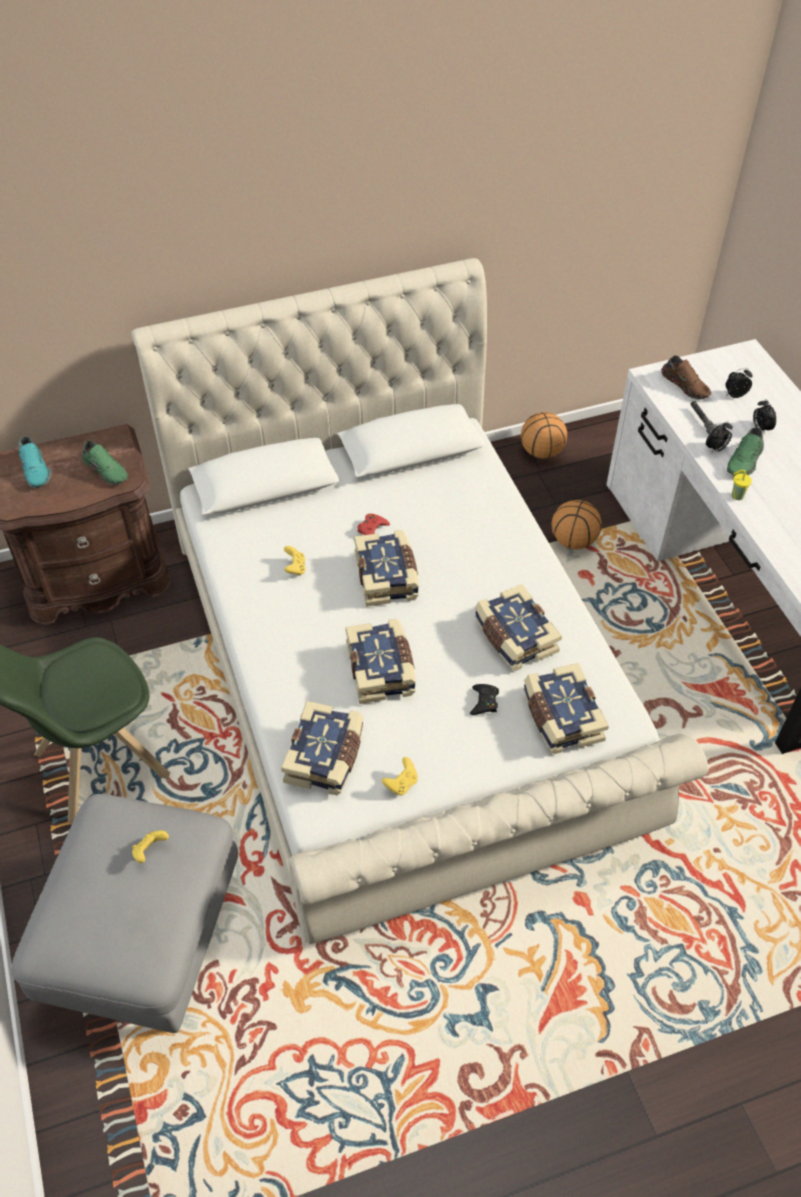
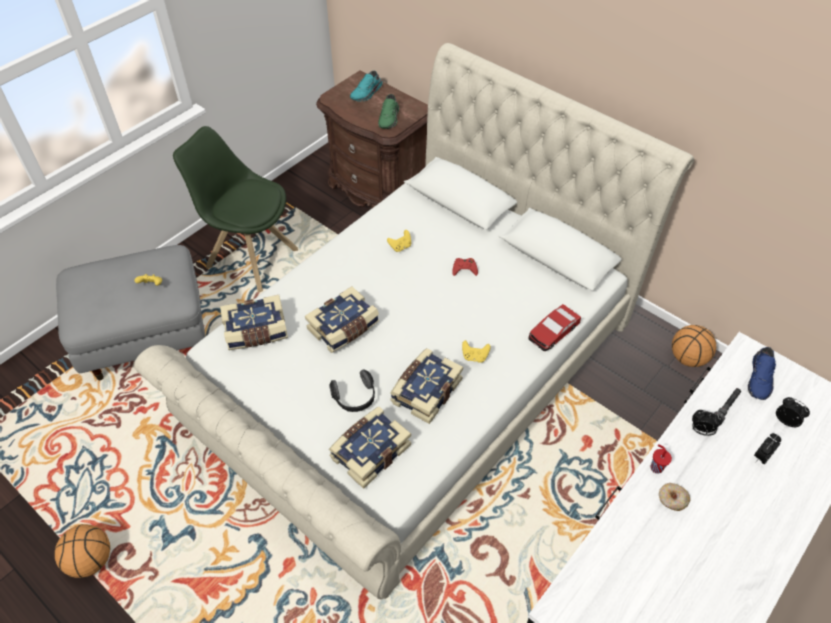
camera: 60 degrees right, 0 degrees up
(387, 577) = (428, 295): book -> none
(401, 784) = (258, 381): yellow game controller -> yellow game controller (474, 357)
(484, 702) = (355, 398): black game controller -> headphones
(507, 503) = (553, 332): none -> toy car
(572, 541) = (614, 418): basketball -> basketball (90, 560)
(686, 385) = (760, 379): brown shoe -> blue shoe
(736, 496) = (656, 467): yellow cup -> red cup
(745, 461) = (706, 459): green shoe -> none
(772, 502) = (672, 499): none -> donut

